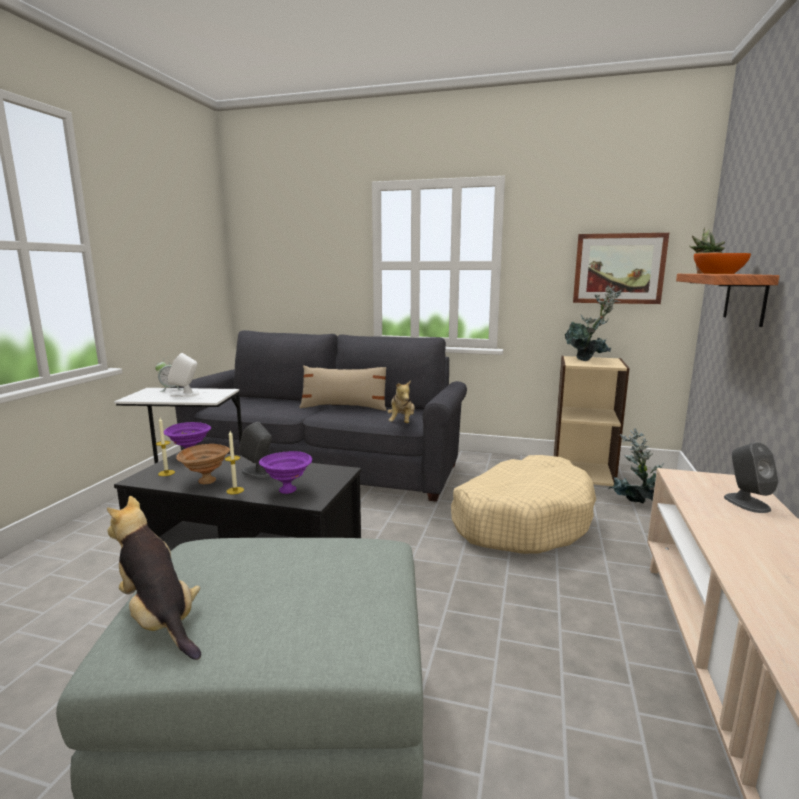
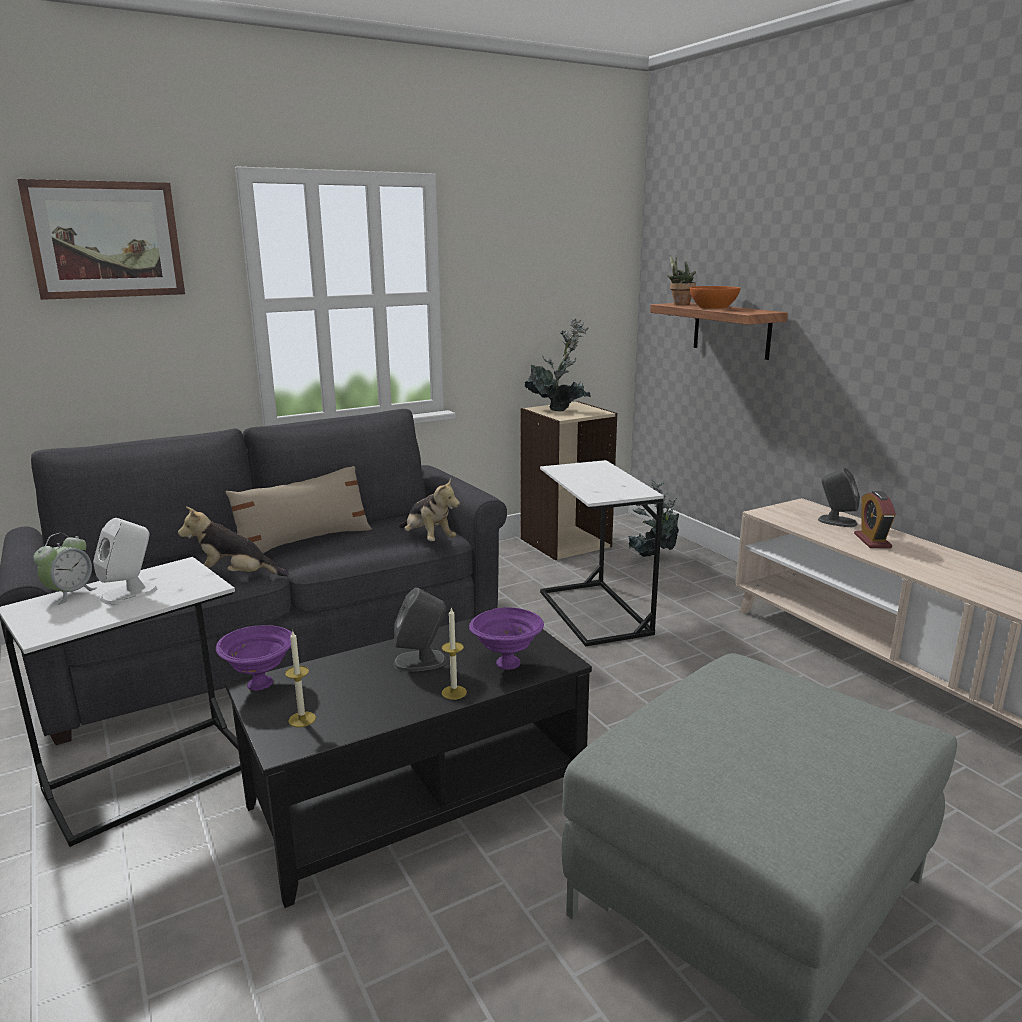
camera: 45 degrees left, 5 degrees up
(160, 619) = (764, 812): plush toy -> plush toy (235, 577)
(206, 481) = (389, 701): brown bowl -> none
(521, 520) = (594, 612): beige dog bed -> white side table
(618, 268) = (565, 296): picture -> picture (105, 240)
(747, 529) = (872, 541): none -> alarm clock

